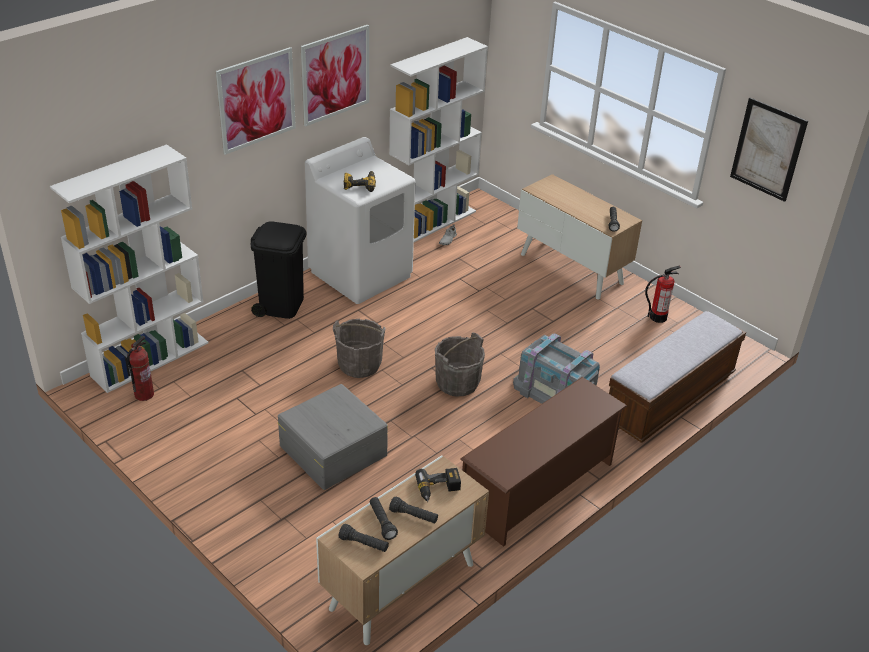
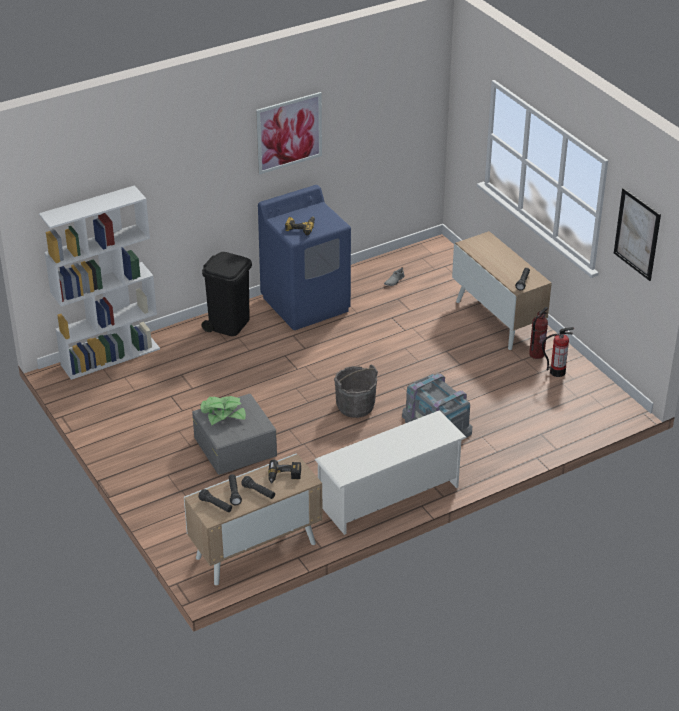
camera: 15 degrees right, 0 degrees up
(144, 394) = (99, 384): fire extinguisher -> fire extinguisher (536, 354)
(256, 100) = (215, 152): picture -> none
(317, 413) = (223, 413): none -> potted plant
(359, 364) = (278, 381): grey bucket -> none
(361, 274) = (306, 304): white washing machine -> blue washing machine
(432, 222) = (386, 263): white bookcase -> none
(538, 488) = (389, 496): brown shoe rack -> white shoe rack
(669, 398) = (534, 441): bench -> none

